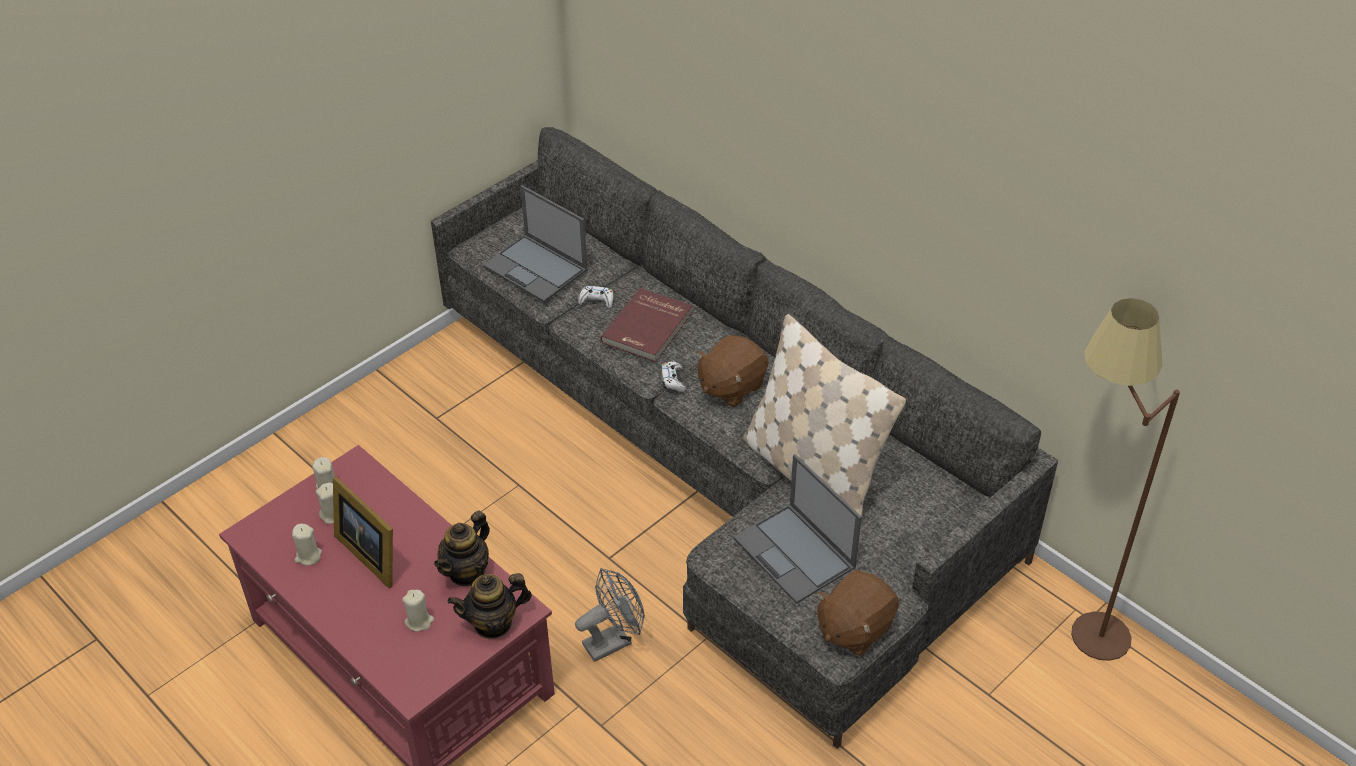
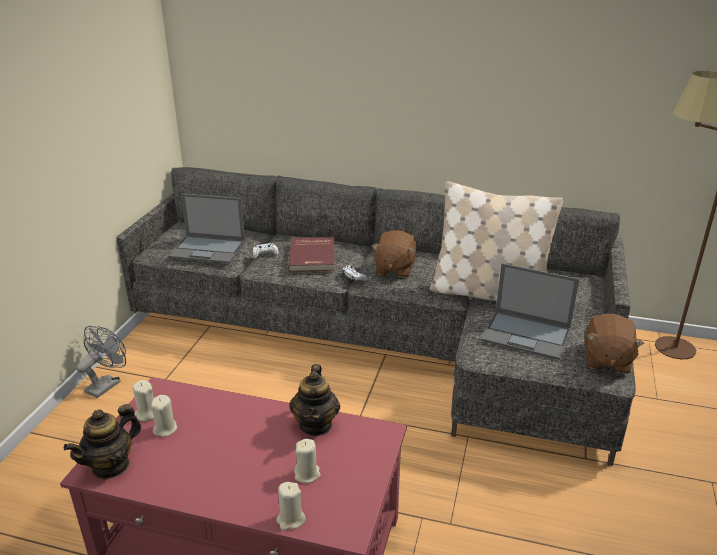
camera: 30 degrees left, 15 degrees down
(308, 556) = (164, 466): beige candle -> beige candle (290, 519)
(371, 552) = (221, 442): picture frame -> none
(493, 623) = (370, 450): teapot -> teapot (111, 466)
(613, 640) = (408, 464): grey fan -> grey fan (107, 384)

